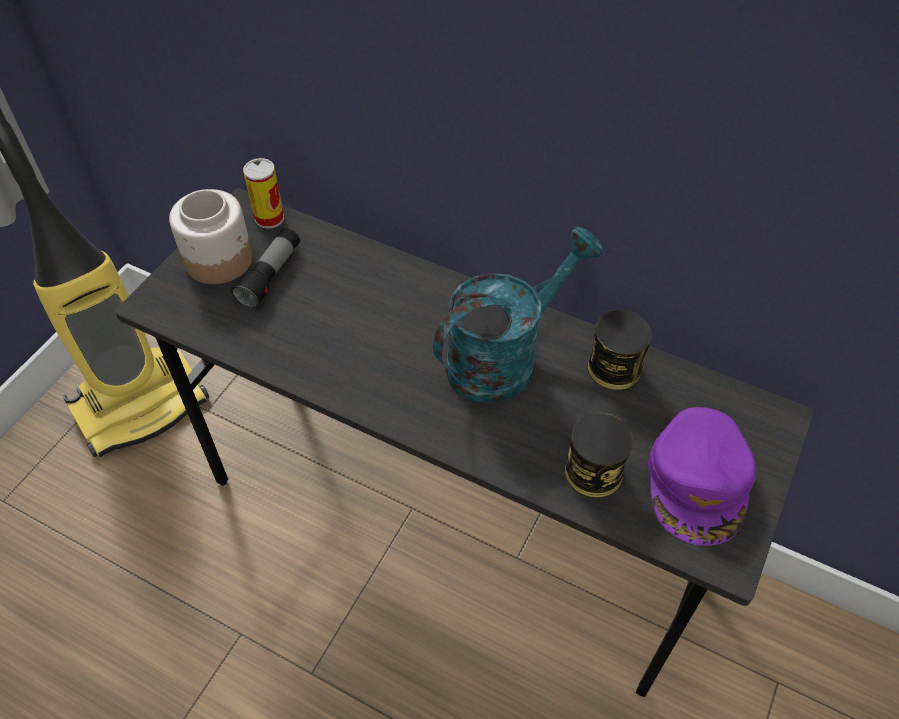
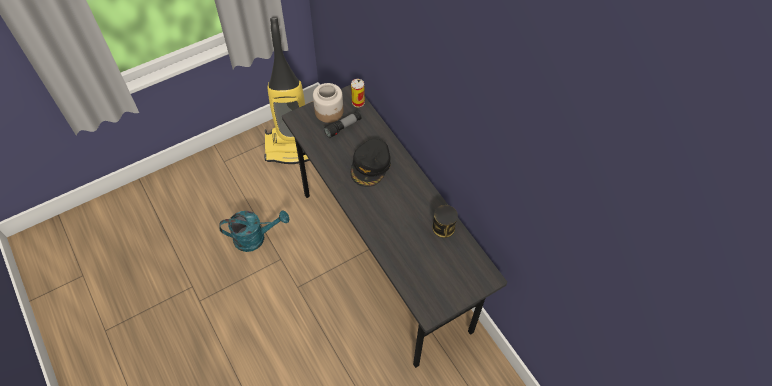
camera: 30 degrees right, 5 degrees up
(380, 322) = (371, 166): none -> black cap
(504, 356) = (406, 202): turquoise watering can -> turquoise watering can (255, 237)
(593, 472) = (406, 260): can -> none
(699, 482) = (441, 284): purple cap -> none

